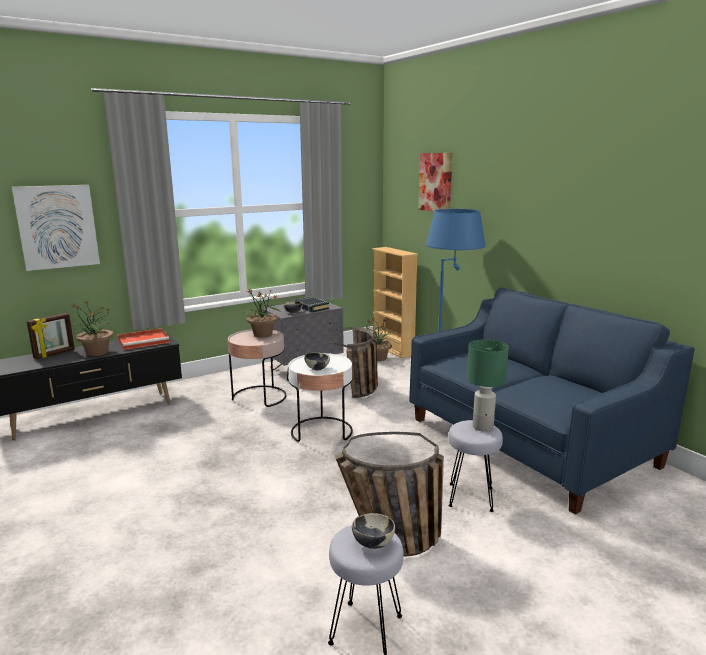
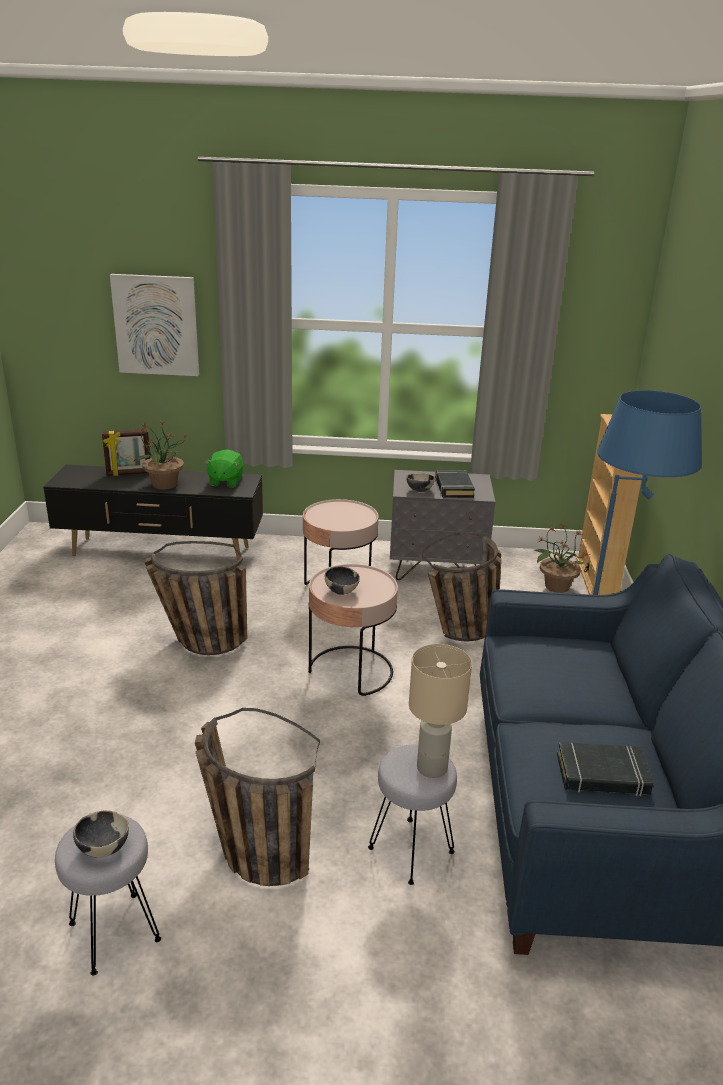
camera: 35 degrees right, 10 degrees up
(144, 341) = (225, 482): red tray -> green plush toy
(196, 454) = (196, 643): none -> basket
(263, 334) = (354, 513): potted plant -> none
(322, 431) = (351, 671): white side table -> pink side table
(436, 182) = (689, 333): picture -> none
(482, 427) = (432, 767): green table lamp -> beige table lamp
(566, 393) = (602, 775): none -> black book

